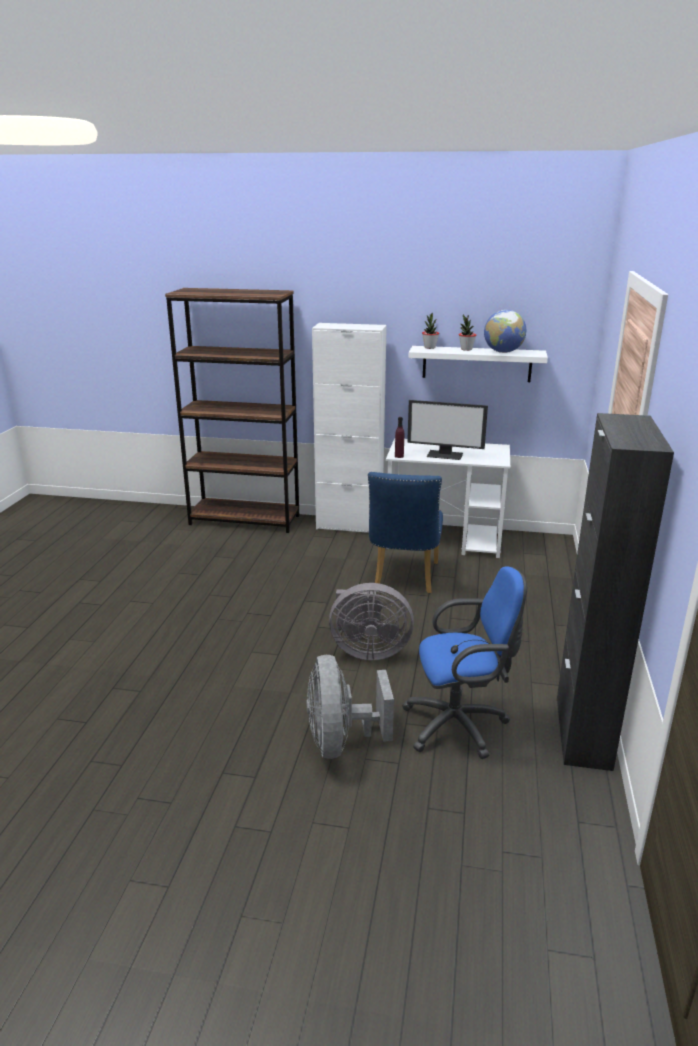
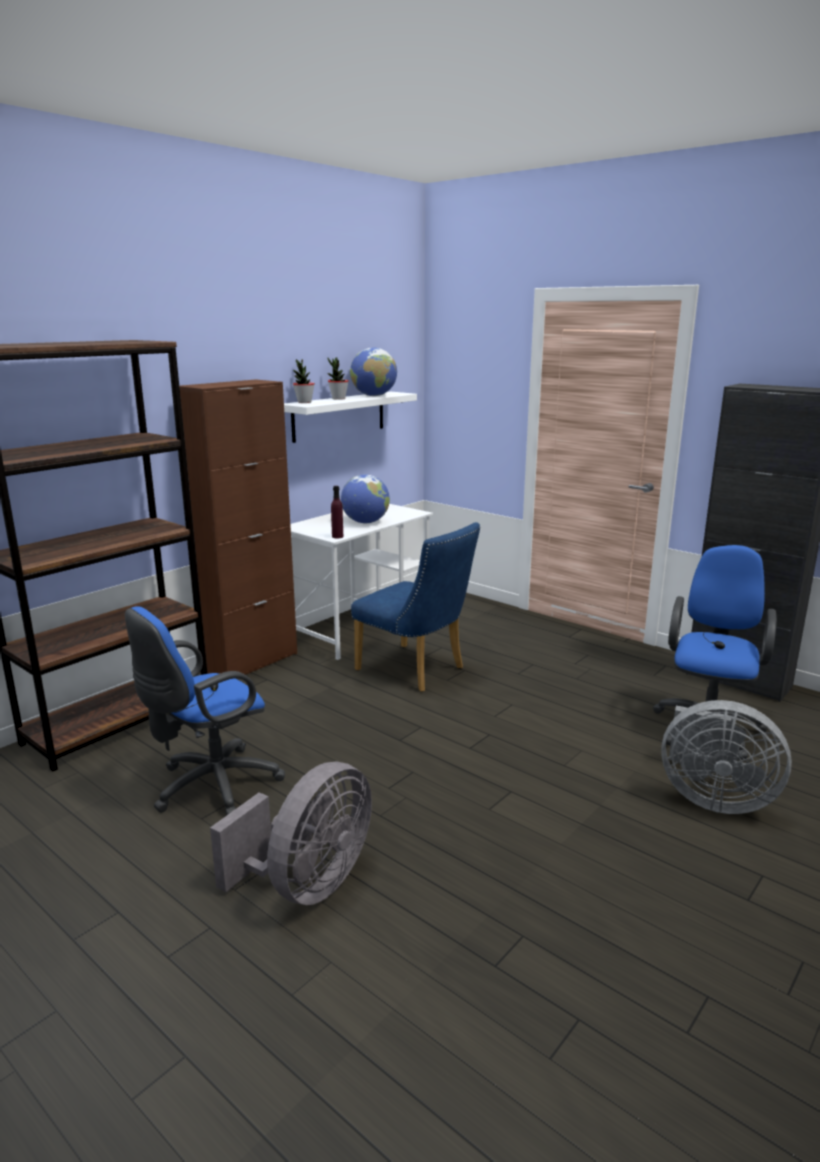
camera: 60 degrees left, 5 degrees down
(206, 564) = (210, 787): none -> blue office chair
(349, 525) = (251, 662): white cabinet -> brown cabinet
(367, 651) = (546, 733): grey fan -> grey fan (307, 884)
(445, 455) = (365, 522): monitor -> globe

